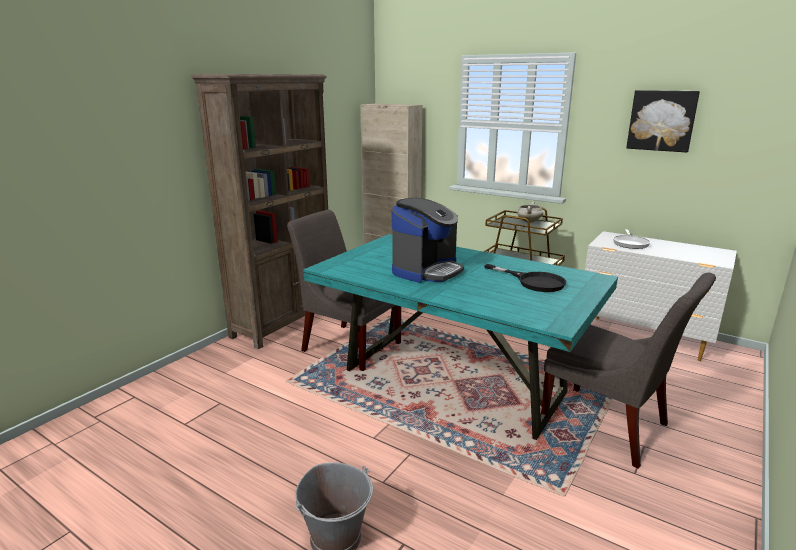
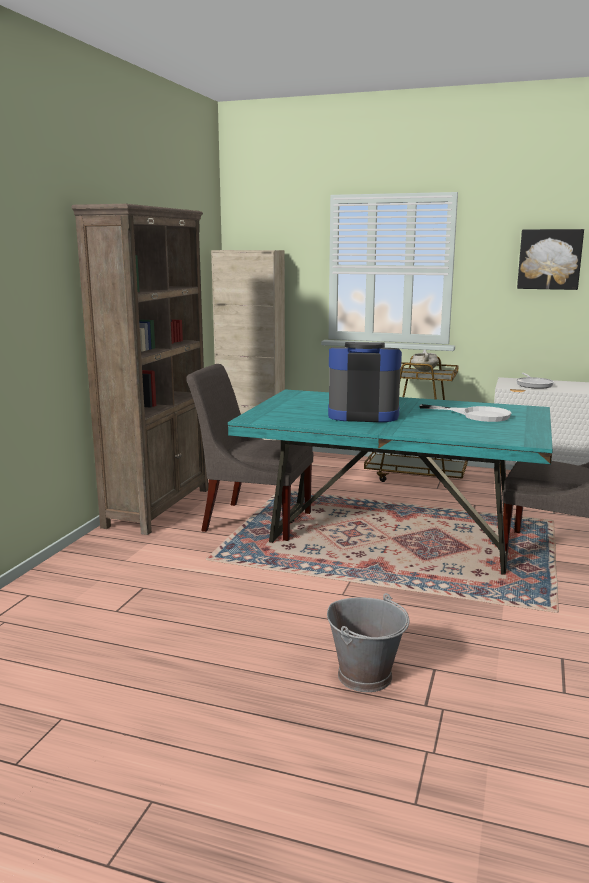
camera: 15 degrees left, 5 degrees down
(427, 271) = (363, 414): coffee machine -> coffee machine turned 105 degrees counterclockwise
(533, 281) = (477, 415): black frying pan -> white frying pan

